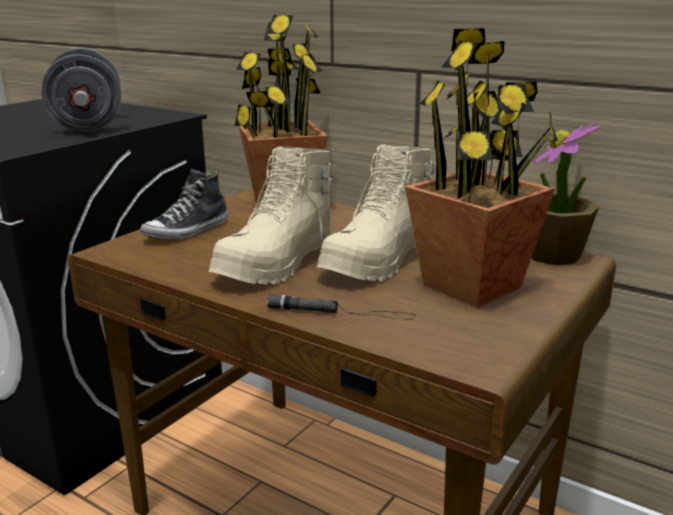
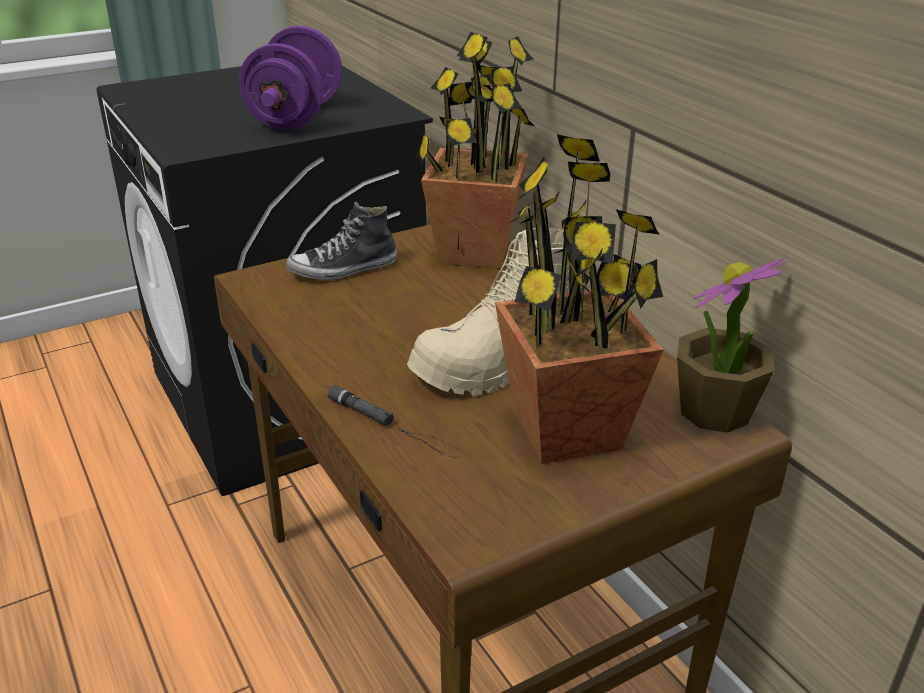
camera: 25 degrees right, 10 degrees up
(88, 125) = (295, 117): grey dumbbell -> purple dumbbell
(278, 263) = (392, 340): beige boot -> none

